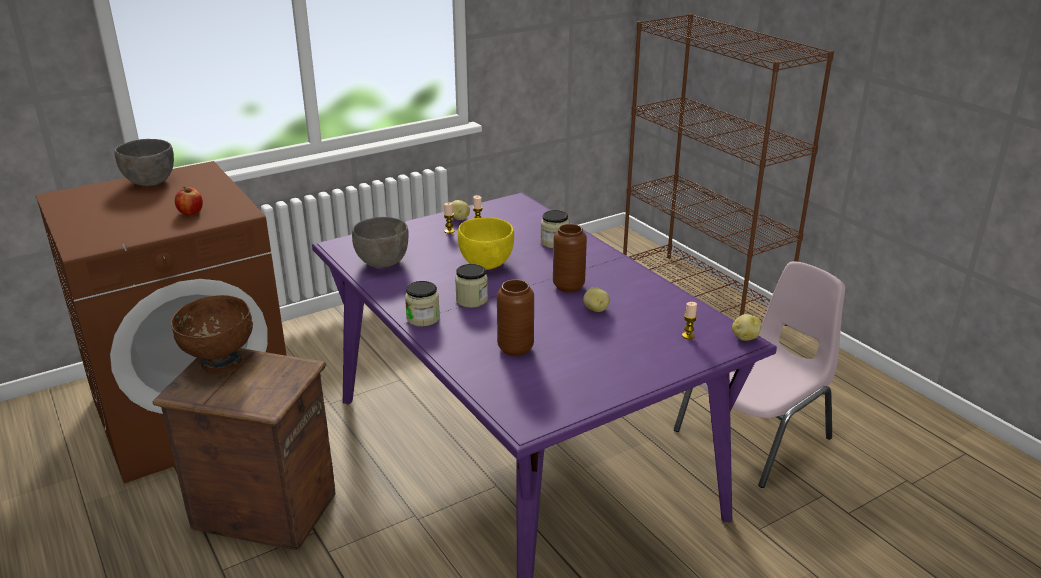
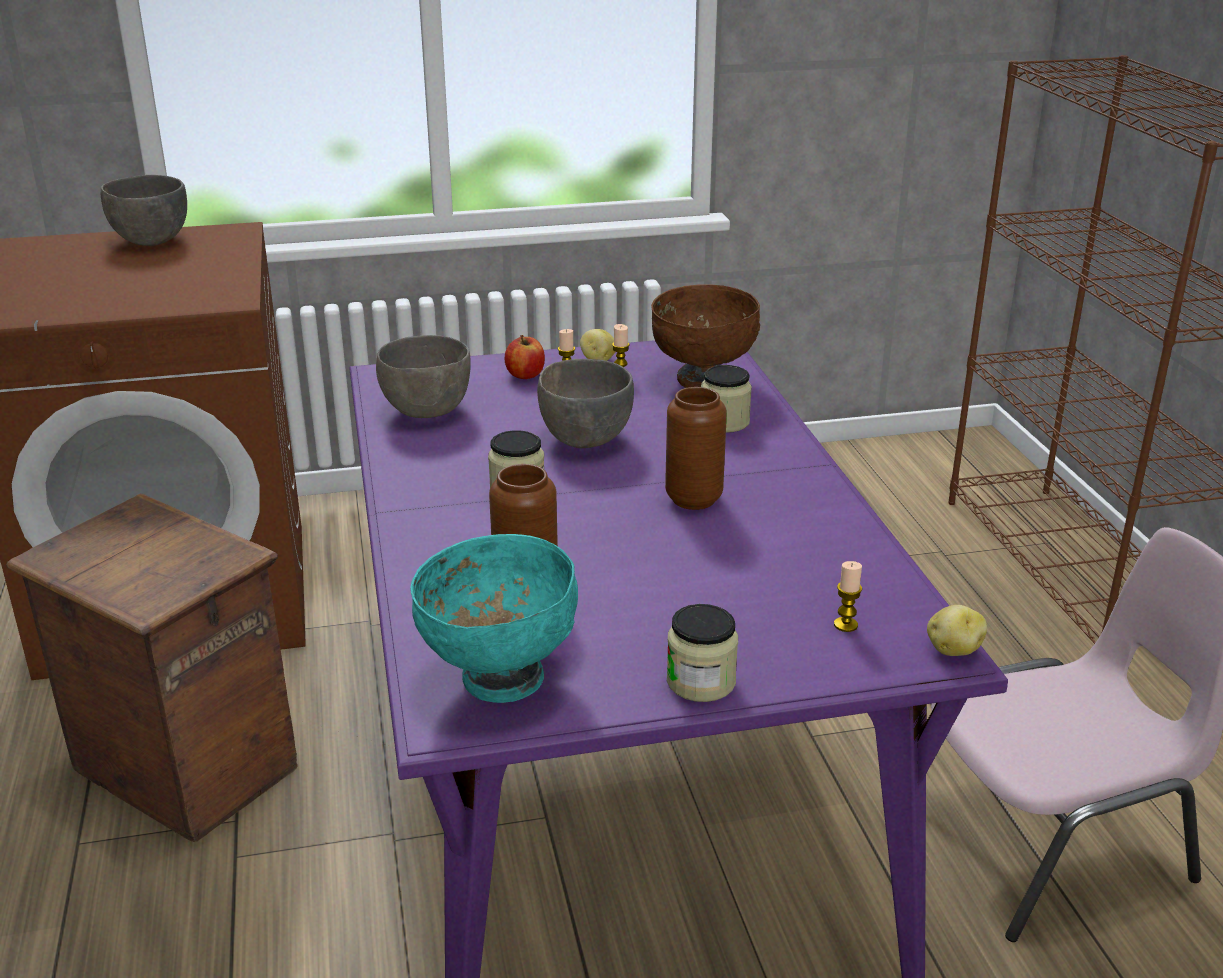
camera: 20 degrees right, 0 degrees up
(191, 212) = (164, 289): apple -> apple (525, 375)
(220, 363) = (129, 525): brown bowl -> brown bowl (702, 380)
(423, 318) = (419, 509): jar -> jar (701, 682)
(486, 263) = (585, 438): yellow bowl -> grey bowl
(538, 397) = (500, 678): none -> turquoise bowl
(595, 309) = (711, 546): potato -> none

